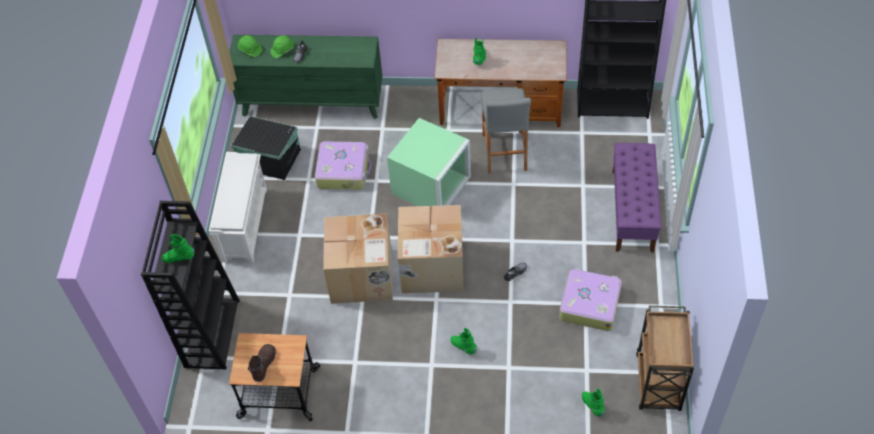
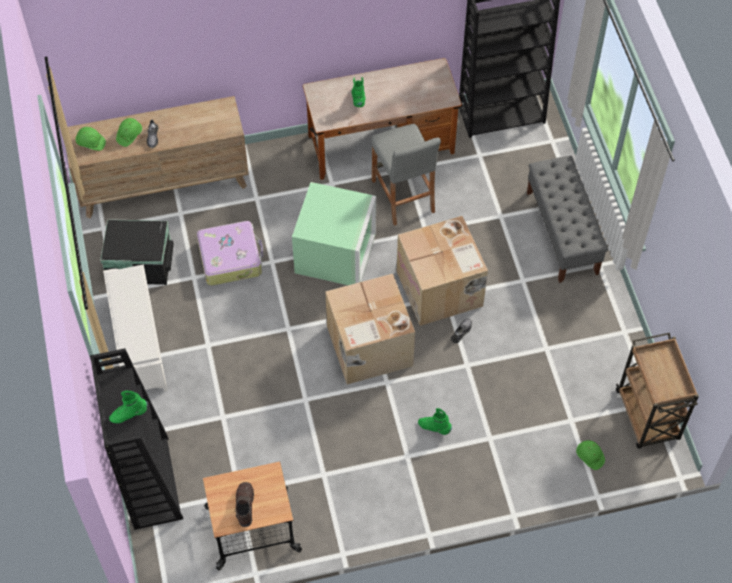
camera: 20 degrees left, 5 degrees up
(312, 102) = (164, 183): green dresser -> brown dresser
(362, 276) = (297, 376): cardboard box -> cardboard box (441, 289)
(589, 304) = (550, 347): suitcase -> none
(592, 406) = (589, 457): green boot -> green hard hat
(632, 211) = (562, 233): purple bench -> grey bench

